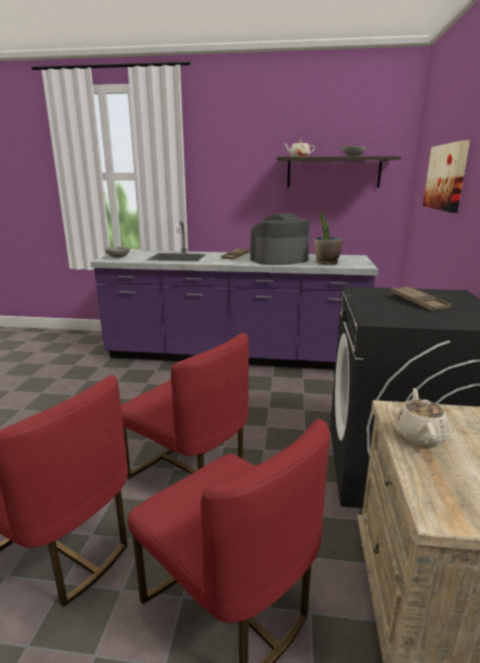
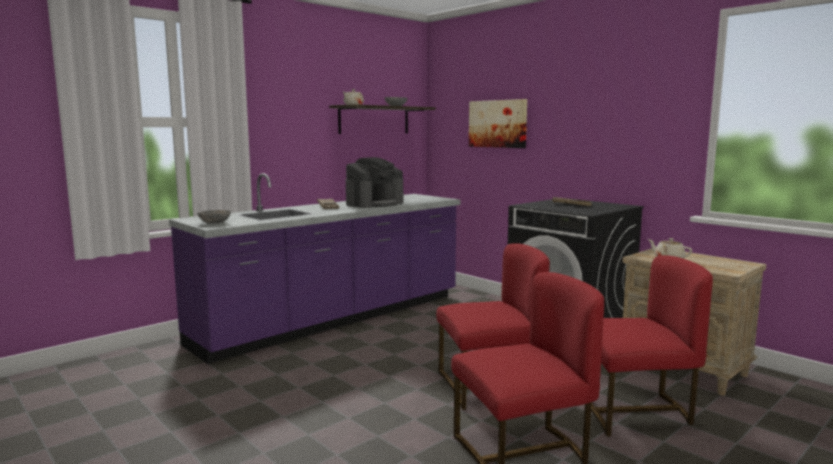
camera: 50 degrees left, 10 degrees down
(279, 260) = (374, 204): coffee machine -> coffee machine turned 150 degrees counterclockwise
(326, 263) = (415, 200): potted plant -> none

